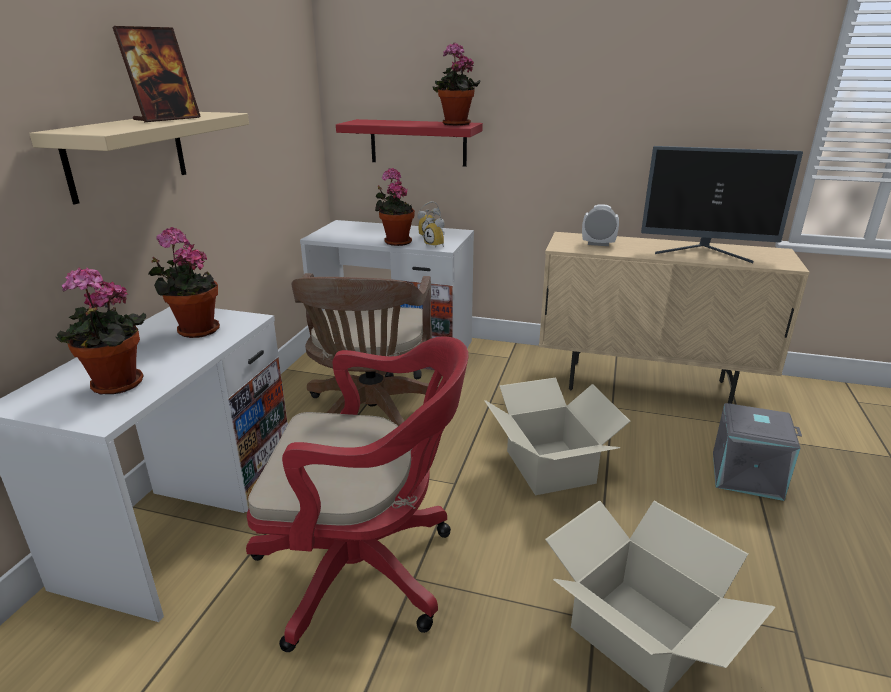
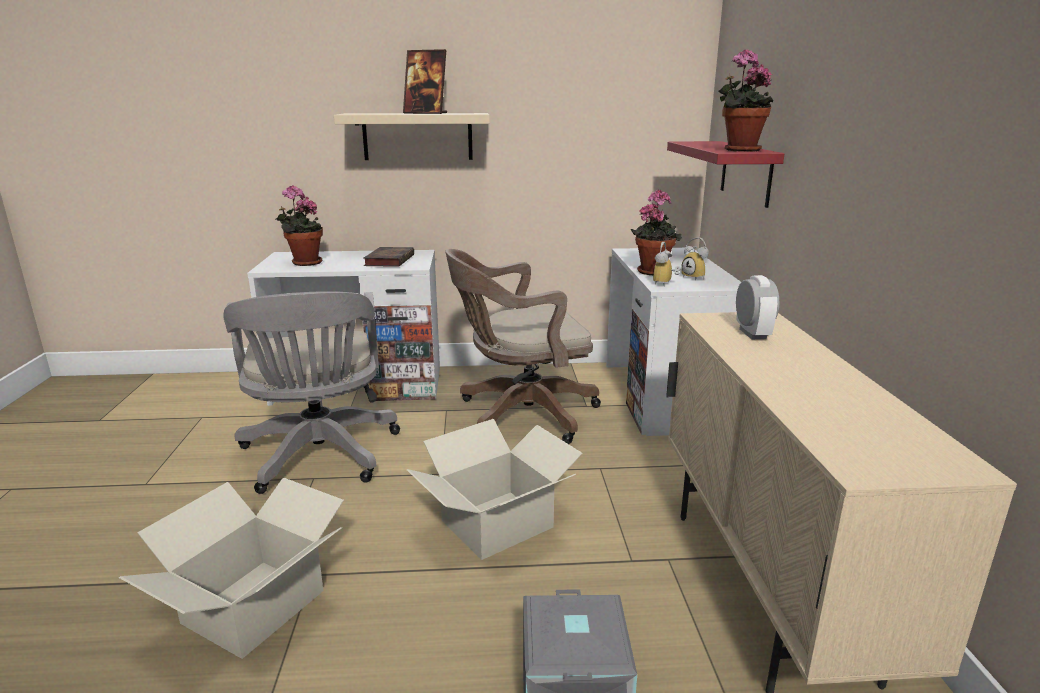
camera: 70 degrees right, 5 degrees down
(194, 330) = (389, 260): potted plant -> book
(366, 570) = (320, 457): red office chair -> grey office chair
(705, 253) = (819, 398): monitor -> none

